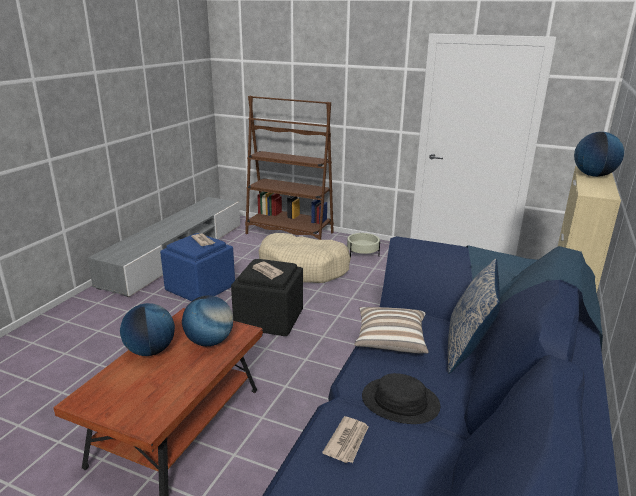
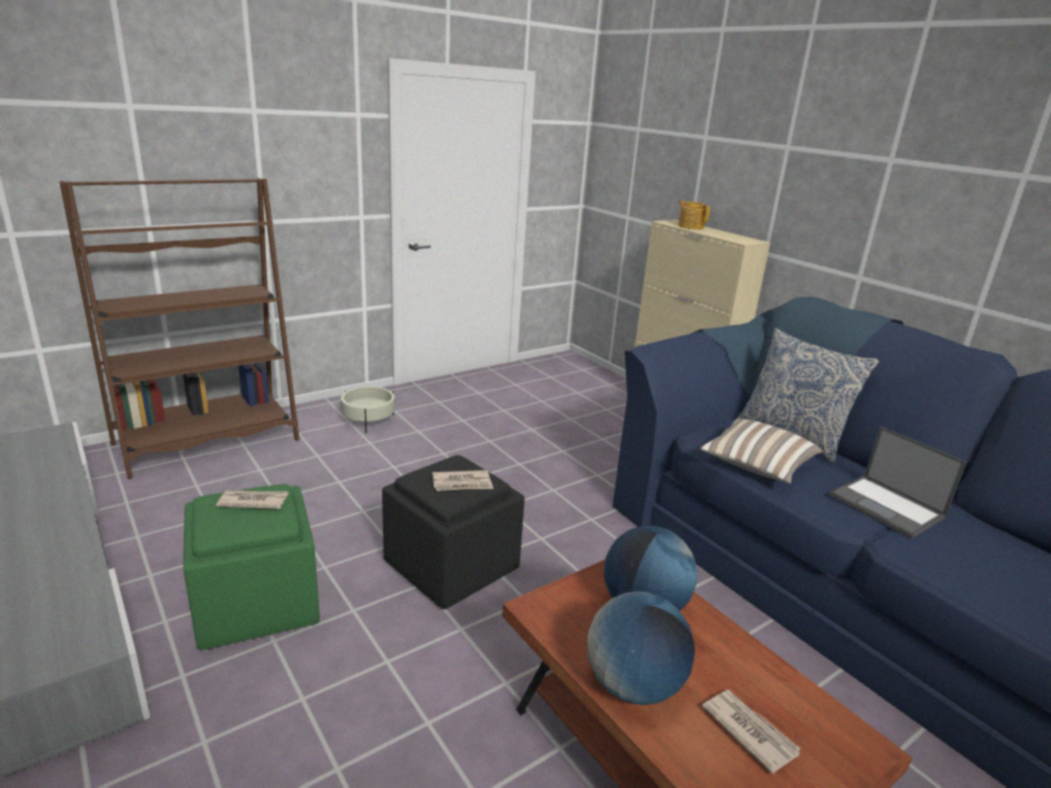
camera: 60 degrees left, 0 degrees up
(200, 288) = (255, 603): blue ottoman -> green ottoman
(303, 268) = (342, 478): beige dog bed -> none
(347, 441) = (957, 564): newspaper -> newspaper (749, 730)
(400, 402) = (887, 507): black hat -> laptop
(593, 175) = (690, 226): globe -> teapot

